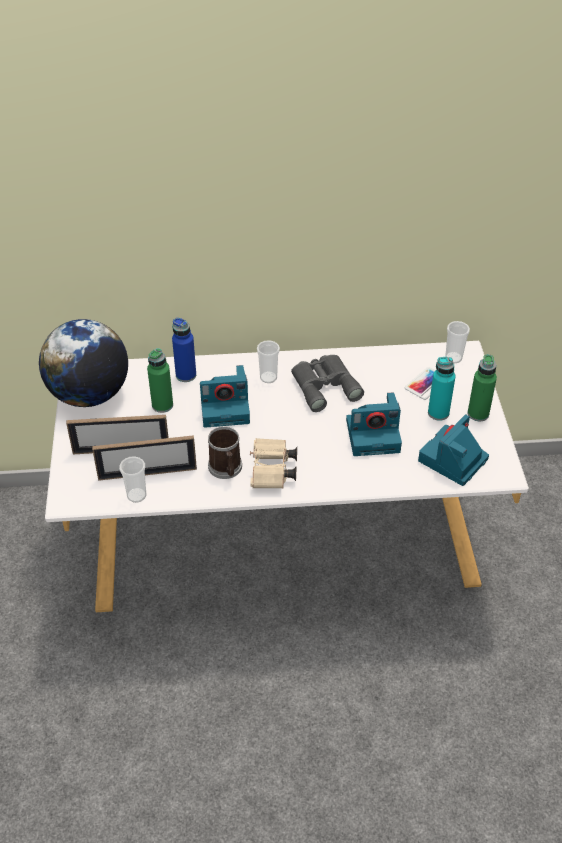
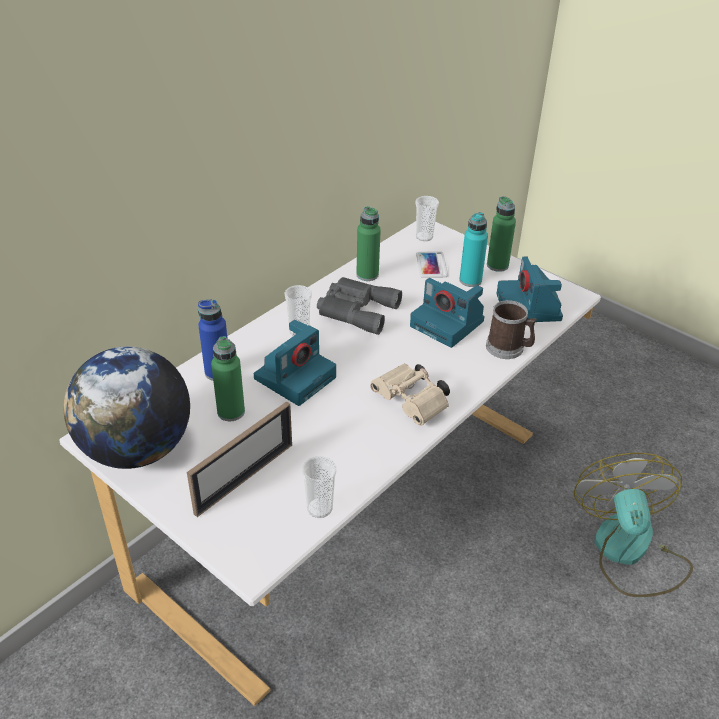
camera: 45 degrees left, 5 degrees down
(147, 473) = (302, 481): picture frame -> none
(226, 469) = (369, 427): mug -> mug (509, 348)
(368, 364) = (367, 275): none -> green bottle
(374, 435) = (448, 324): camera -> camera turned 90 degrees clockwise
(443, 721) = (628, 552): none -> fan

